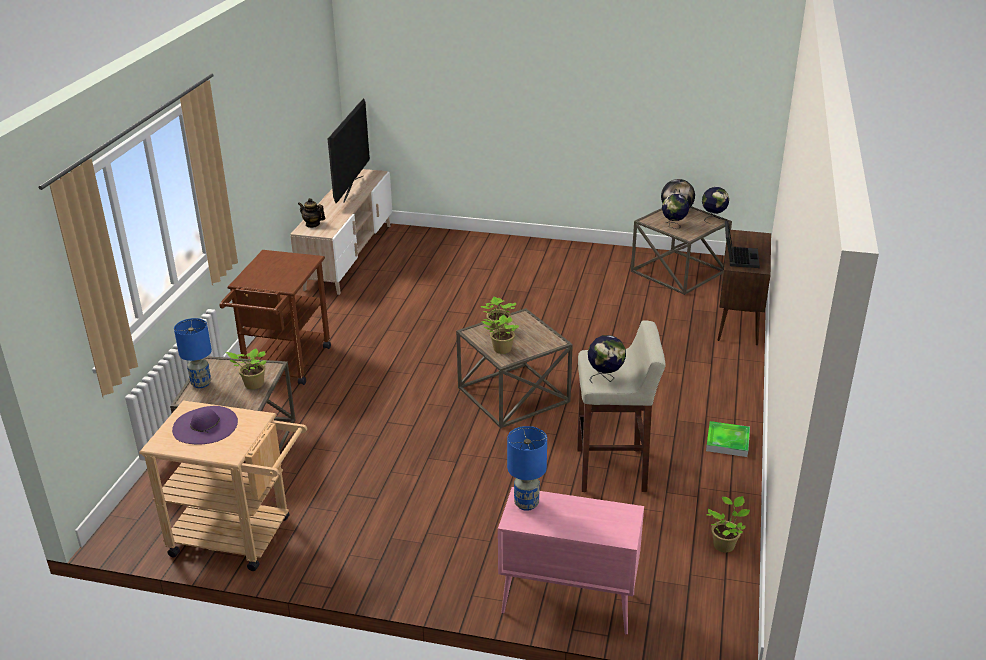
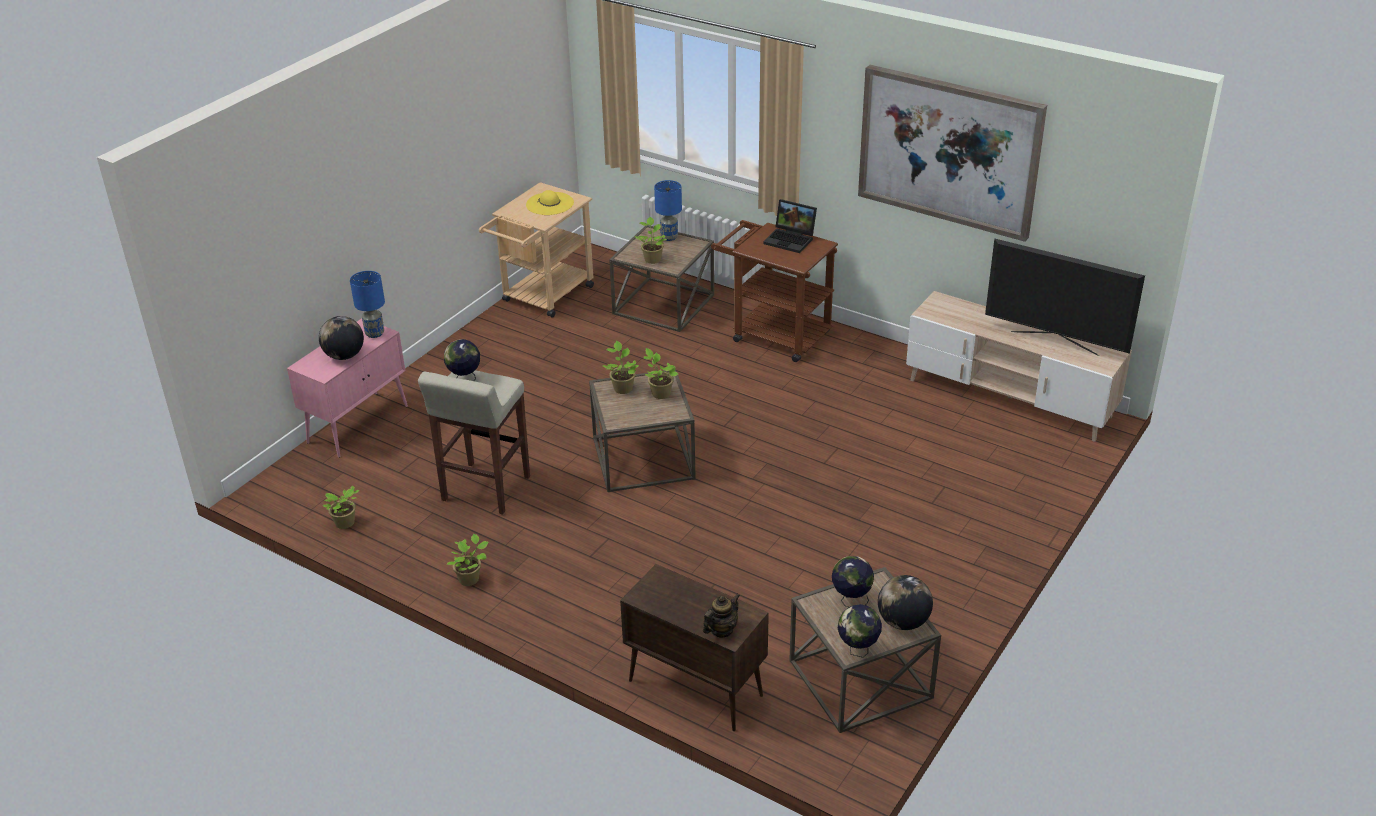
camera: 110 degrees right, 5 degrees up
(205, 425) = (550, 203): purple hat -> yellow hat
(269, 107) = (949, 151): none -> picture
(312, 224) = (953, 305): teapot -> teapot (721, 630)
(584, 511) = (344, 356): none -> globe
(727, 442) = (470, 579): tray -> potted plant
(738, 257) = (680, 589): laptop -> laptop (791, 240)

